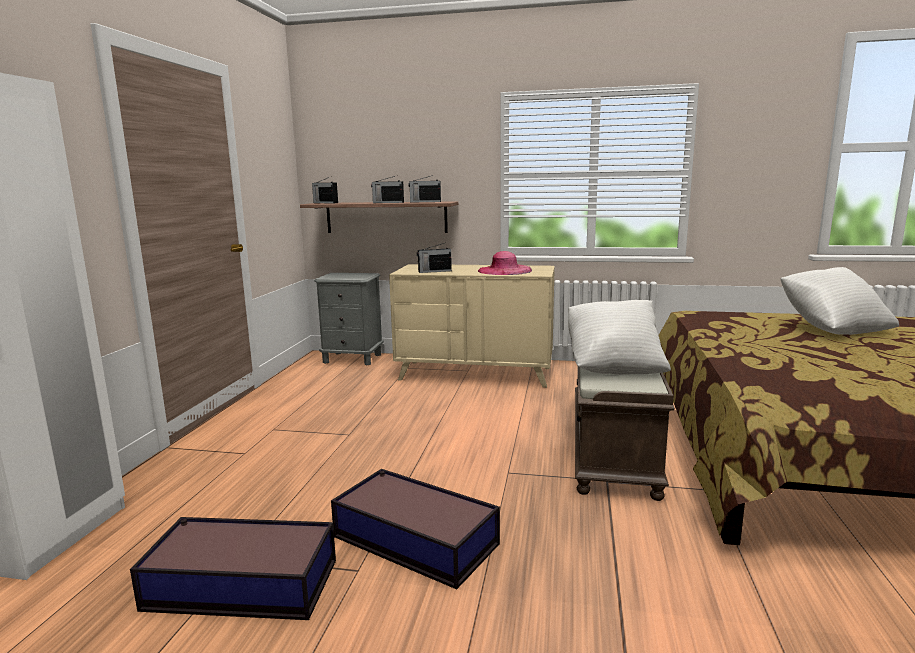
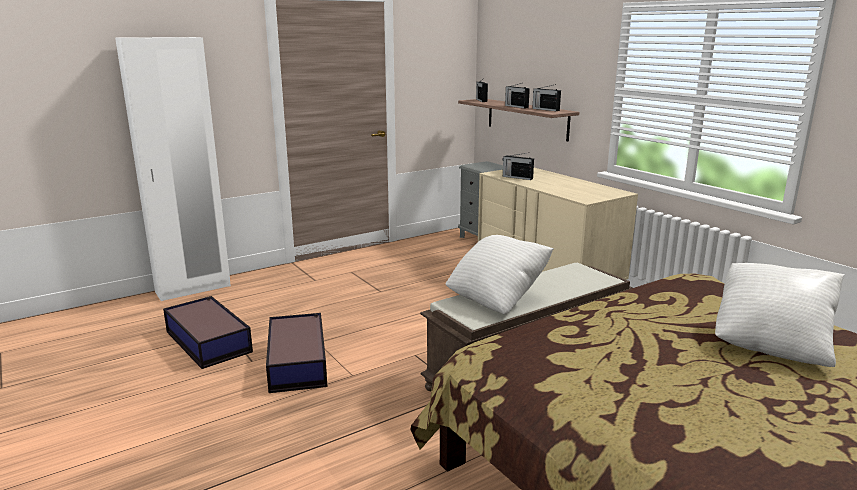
camera: 45 degrees right, 5 degrees up
(504, 270) = (572, 189): pink hat -> none

